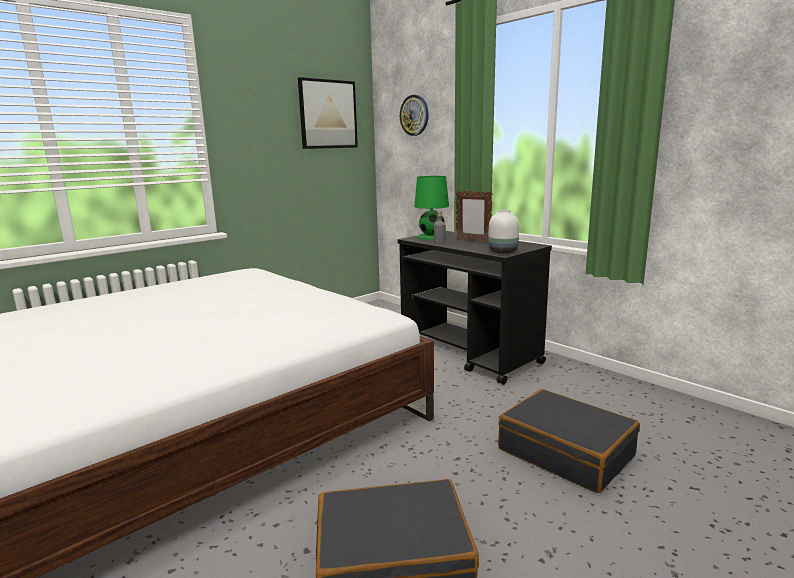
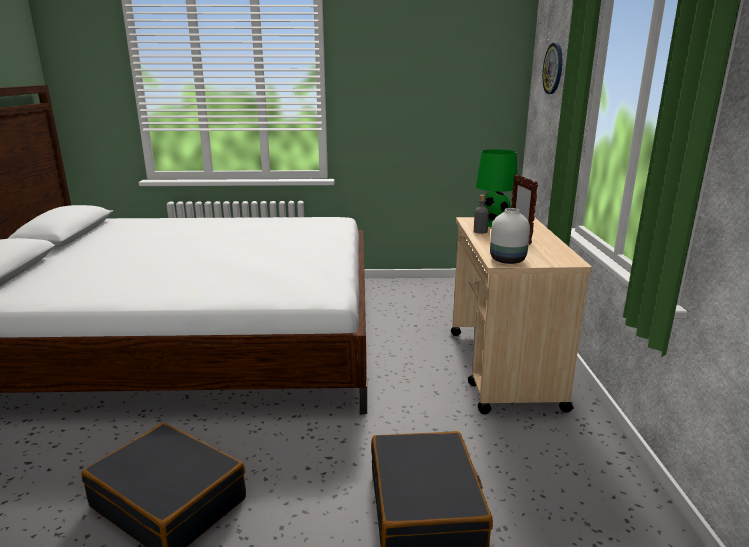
camera: 40 degrees right, 5 degrees up
(328, 114) = (466, 64): picture -> none
(470, 354) = (503, 369): black cart -> beige cart

